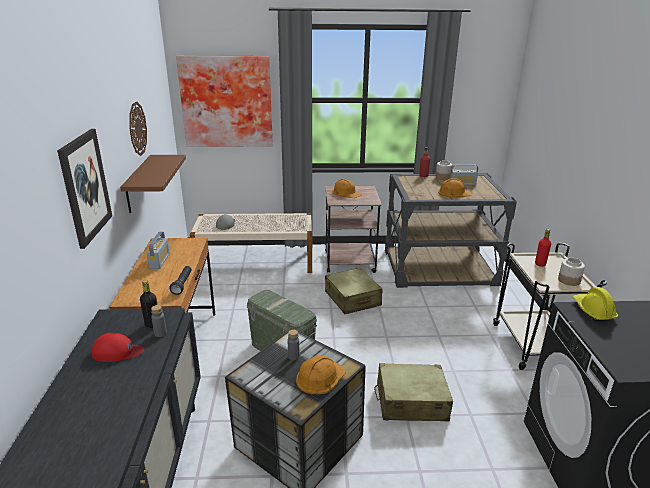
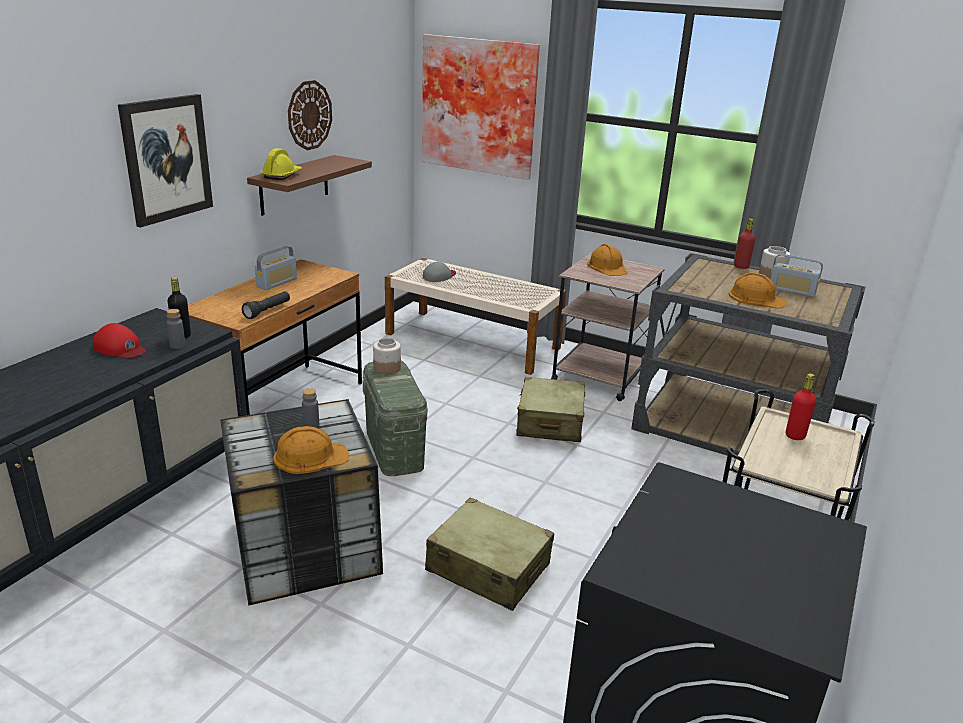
camera: 30 degrees right, 0 degrees up
(568, 280) = (812, 471): jar -> jar (386, 368)
(592, 311) = (702, 492): yellow hard hat -> yellow hard hat (282, 175)

